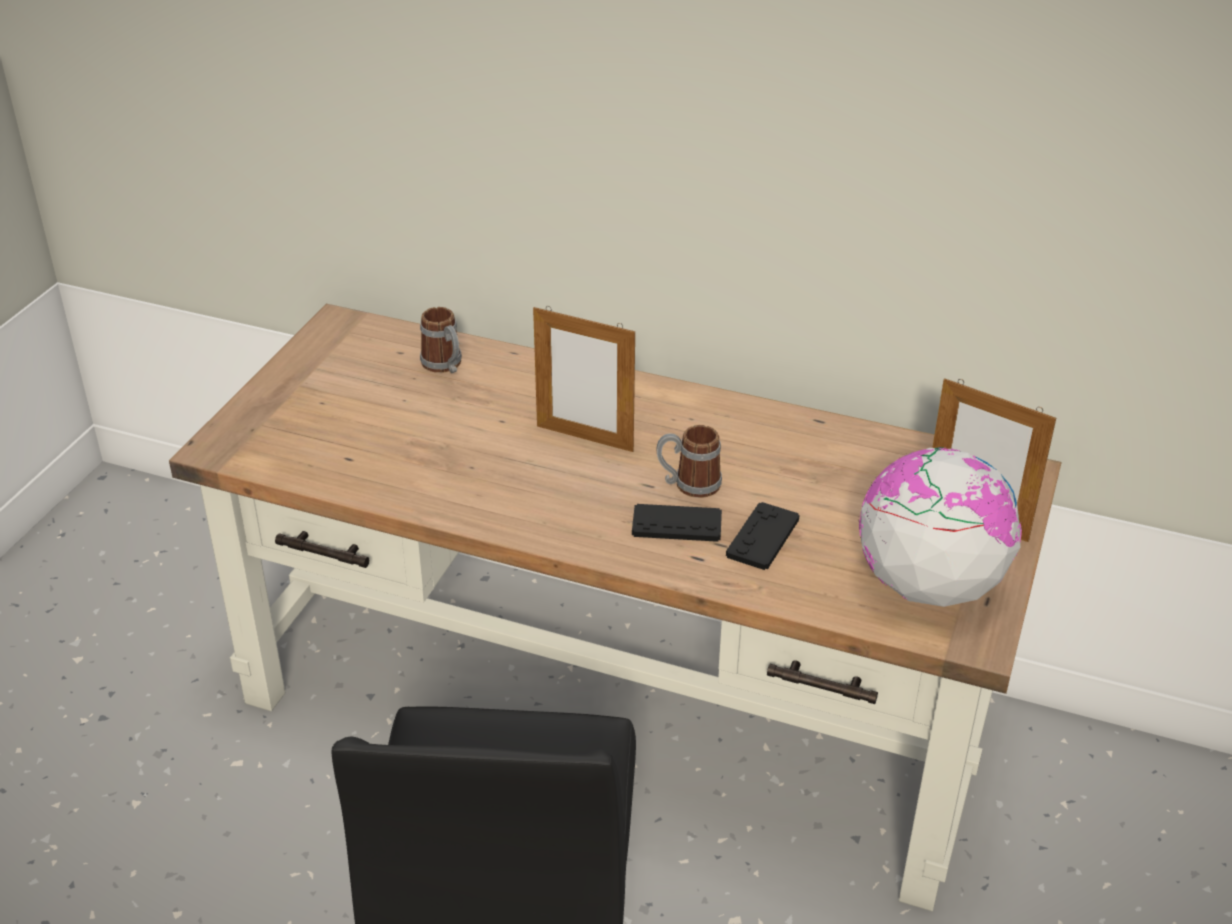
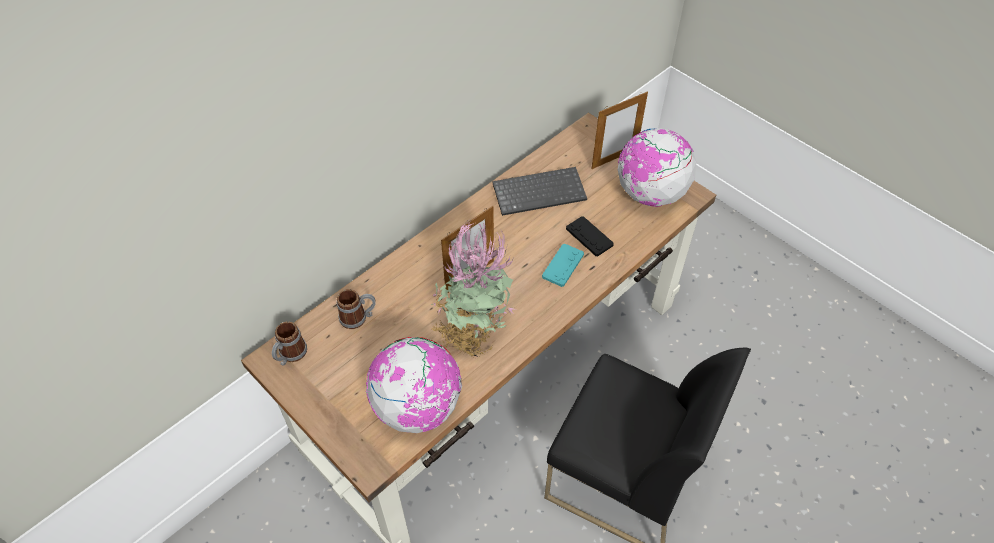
camera: 65 degrees left, 15 degrees up
(325, 460) = (418, 407): none -> globe
(480, 471) = (472, 333): none -> potted plant
(677, 525) = (563, 265): black game controller -> turquoise game controller
(688, 484) = (533, 248): mug -> mug (290, 355)
(818, 458) = (540, 191): none -> keyboard

